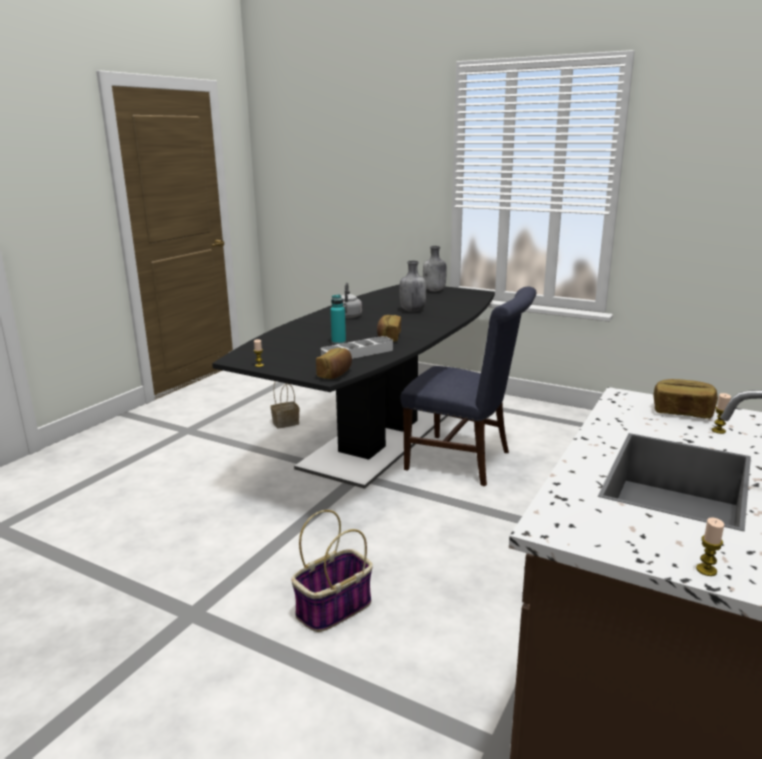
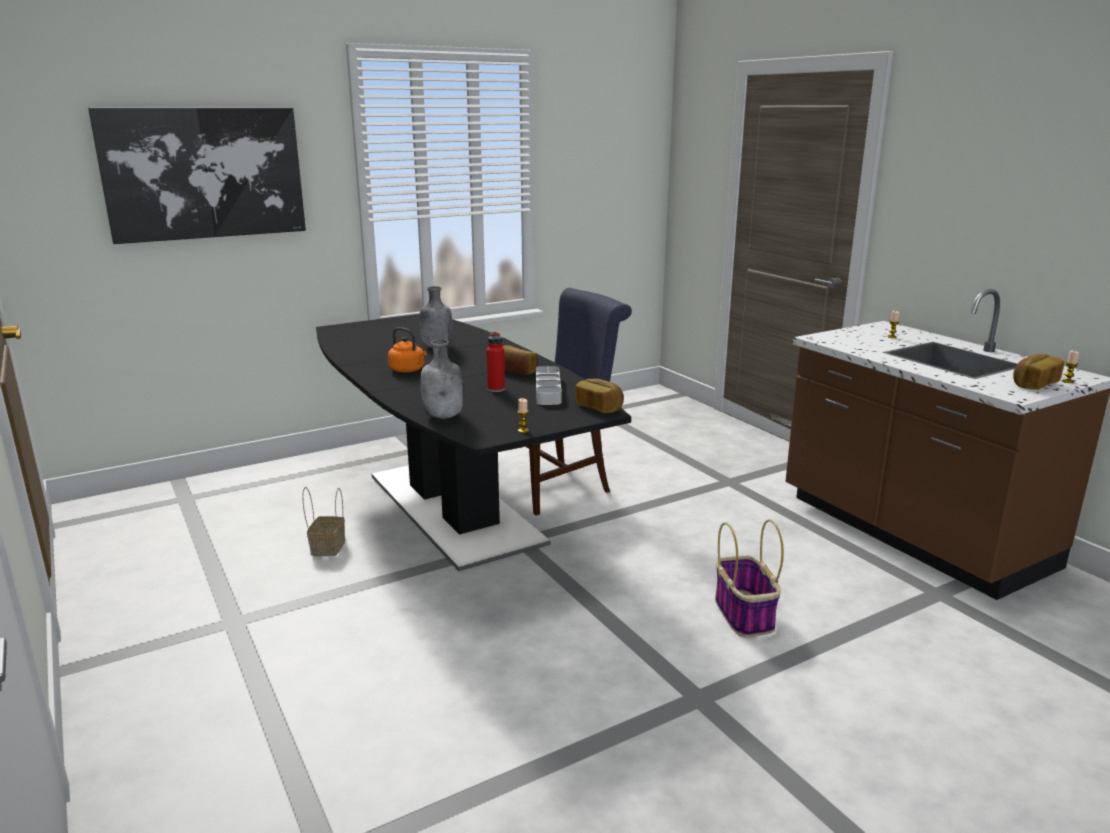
camera: 60 degrees left, 0 degrees up
(338, 342) = (496, 389): turquoise bottle -> red bottle
(348, 317) = (408, 370): grey kettle -> orange kettle
(354, 161) = (204, 173): none -> picture
(434, 290) = (378, 326): grey bottle -> grey bottle (444, 416)
(682, 412) = (856, 335): bread -> bread (1033, 384)

